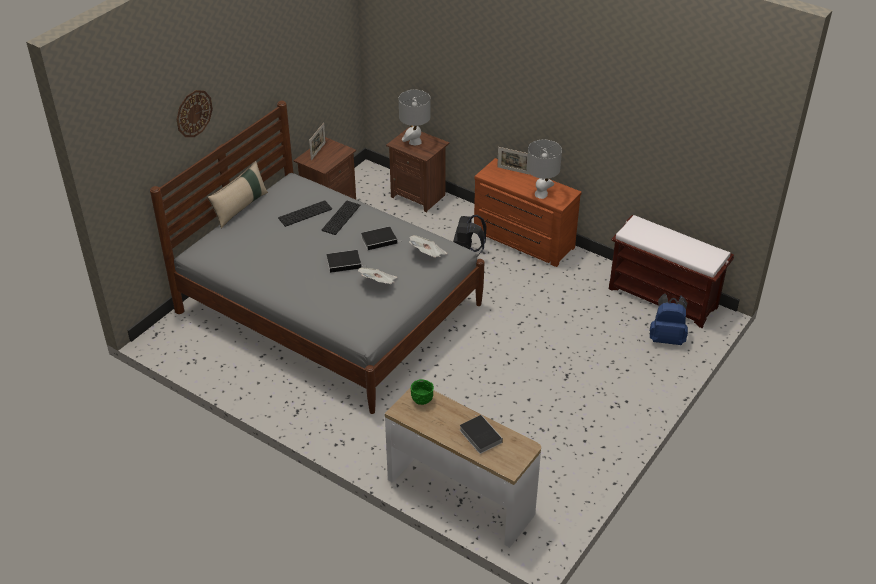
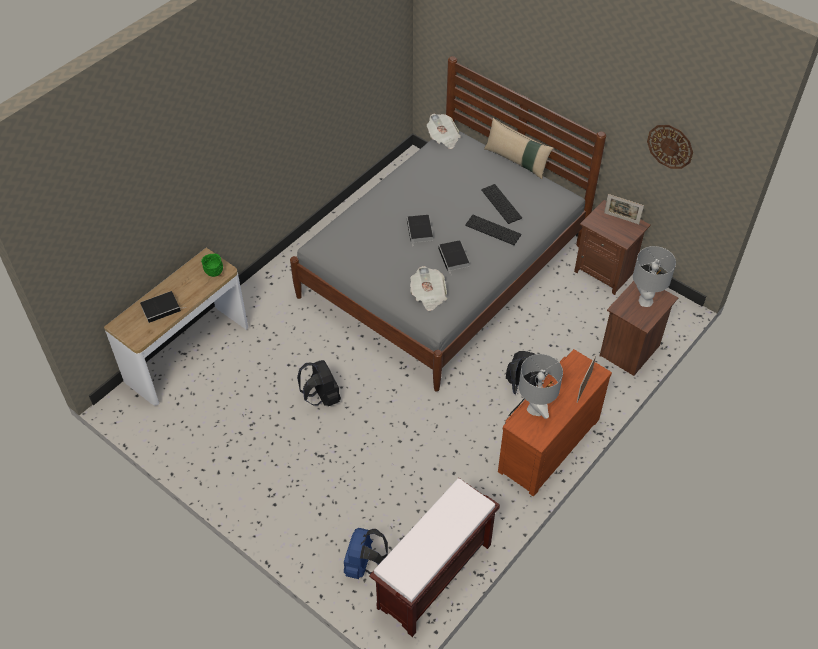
camera: 95 degrees right, 10 degrees up
(194, 113) = (514, 46): wall clock -> wall clock (670, 146)
(379, 283) = (387, 255): newspaper -> newspaper (443, 138)
(500, 381) = (322, 397): none -> black backpack

